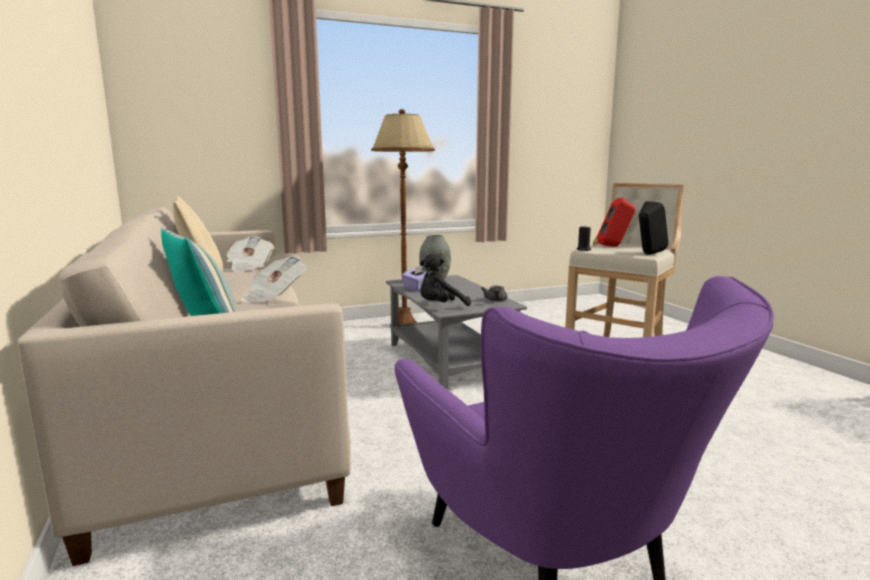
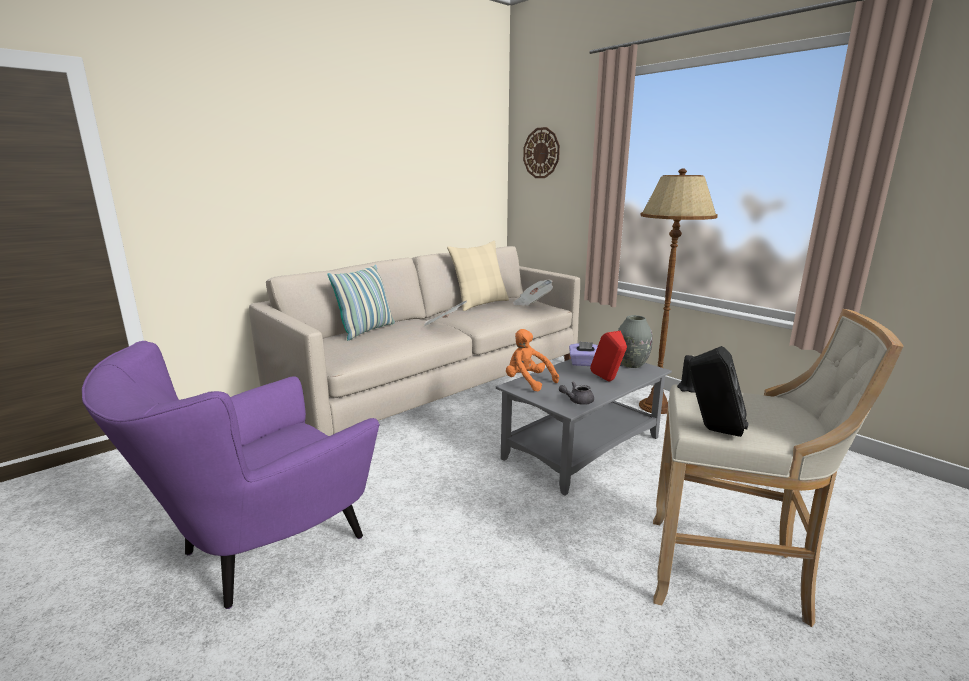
camera: 70 degrees right, 5 degrees up
(176, 85) = (541, 153): none -> wall clock
(440, 306) = (528, 382): black plush toy -> orange plush toy
(615, 246) = (757, 406): red speaker -> red speaker (608, 381)

